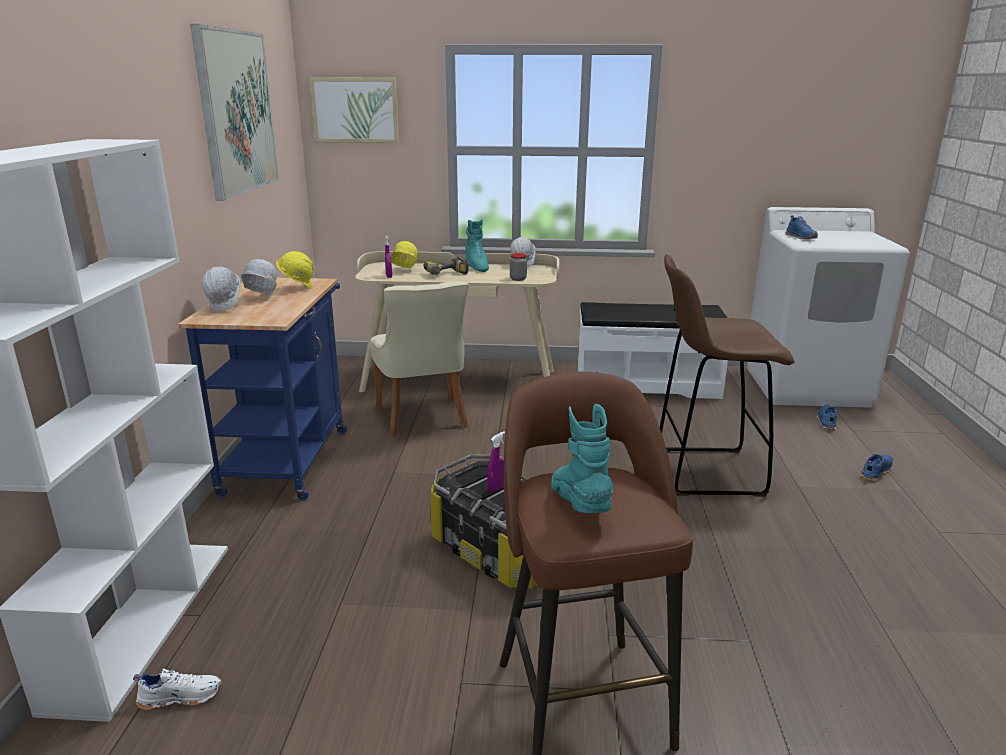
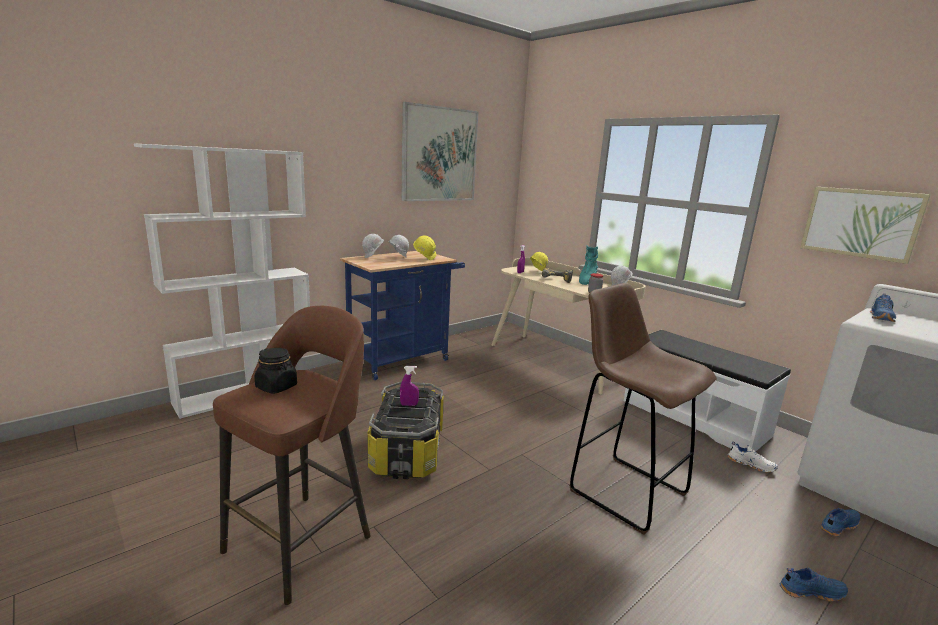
camera: 45 degrees right, 5 degrees down
(181, 696) = (206, 425): white shoe -> white shoe (751, 464)
(355, 110) = (547, 163): picture -> picture (860, 223)
(423, 418) = (497, 371): beige chair -> none
(580, 504) = (277, 387): turquoise boot -> black jar

